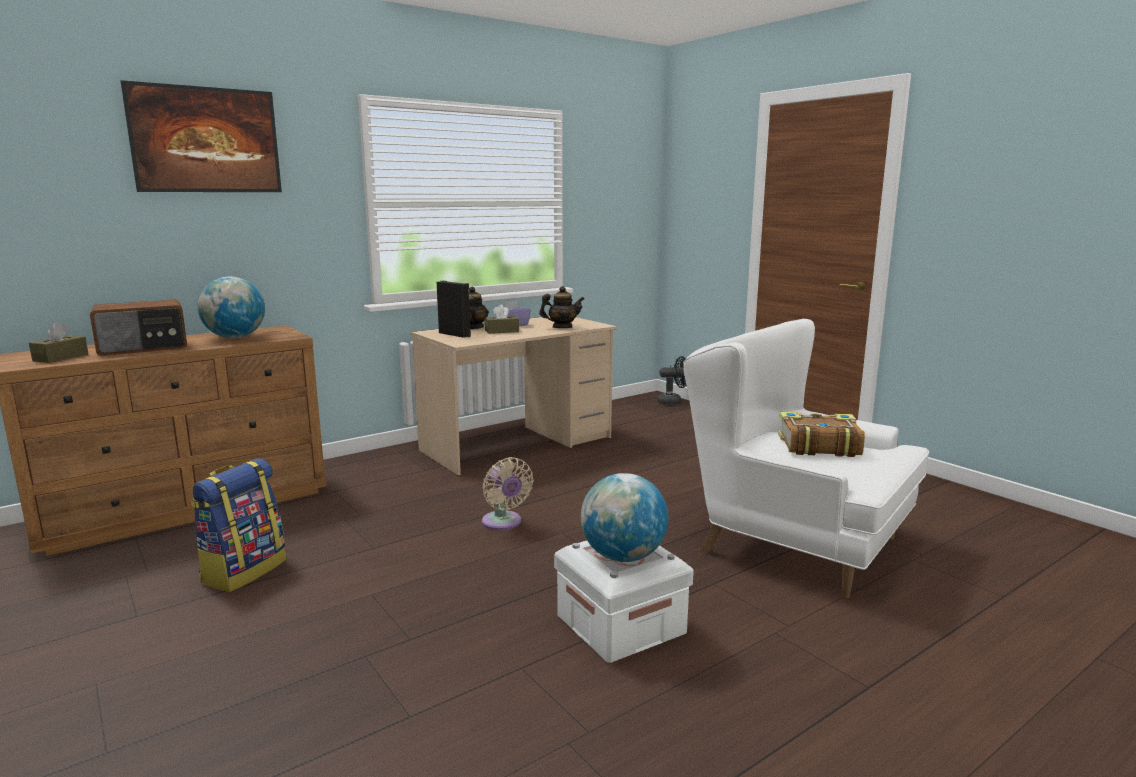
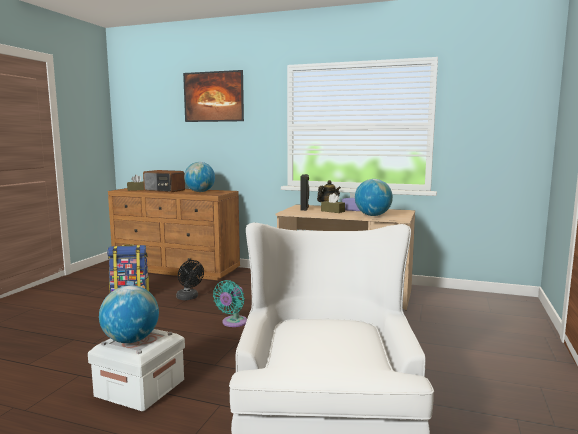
camera: 55 degrees right, 5 degrees down
(503, 523) = (233, 323): beige fan -> turquoise fan
(562, 327) = (372, 215): teapot -> globe
(673, 402) = (527, 308): black fan -> black fan (189, 298)
(817, 446) = (339, 339): book -> none

